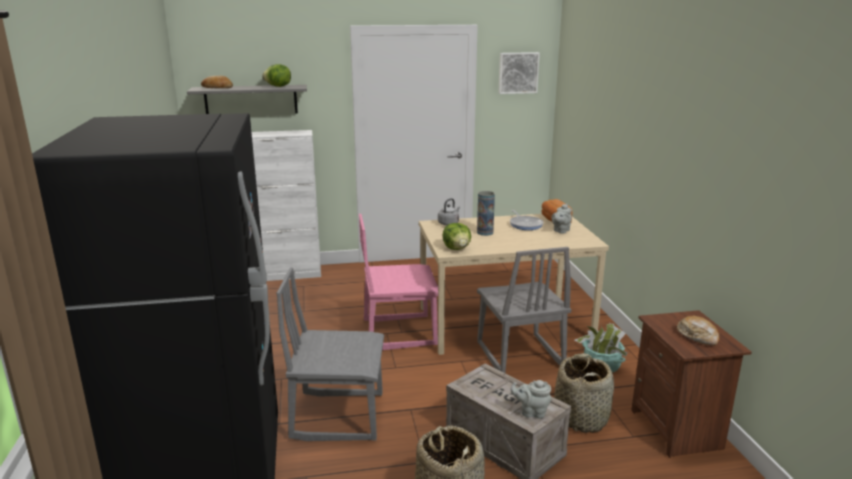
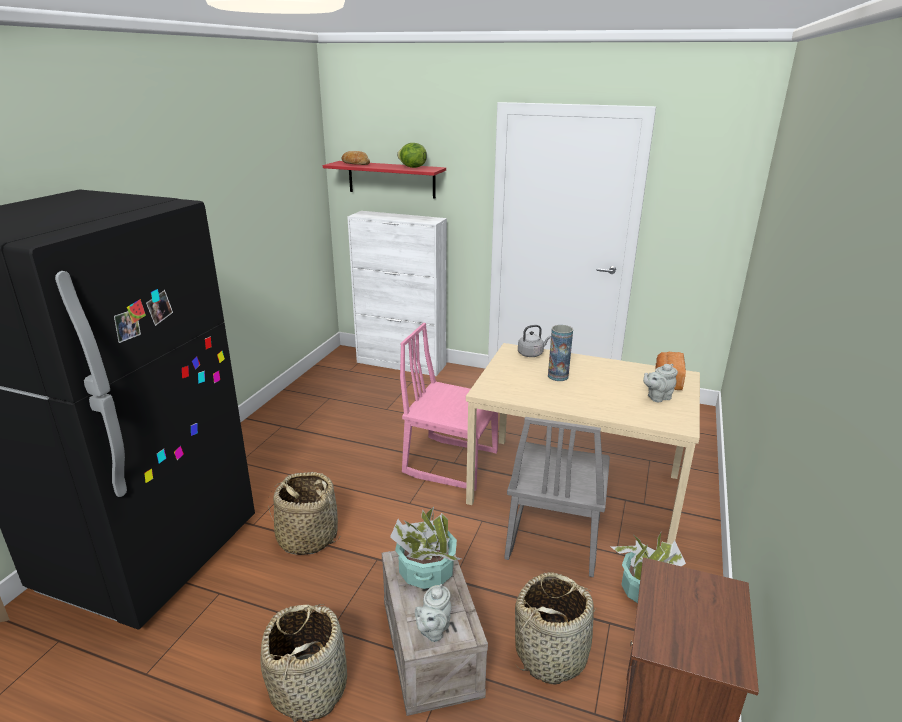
camera: 30 degrees right, 5 degrees up
(251, 100) = (391, 179): grey shelf -> red shelf
(338, 415) = (307, 537): grey chair -> basket
(457, 248) = (500, 389): lettuce -> none
(489, 384) = (426, 571): none -> potted plant
(518, 73) = (706, 174): picture -> none
(525, 224) = (621, 377): frying pan -> none
(531, 412) = (433, 630): grey teapot -> grey teapot turned 105 degrees counterclockwise
(698, 336) = (695, 627): bread -> none

